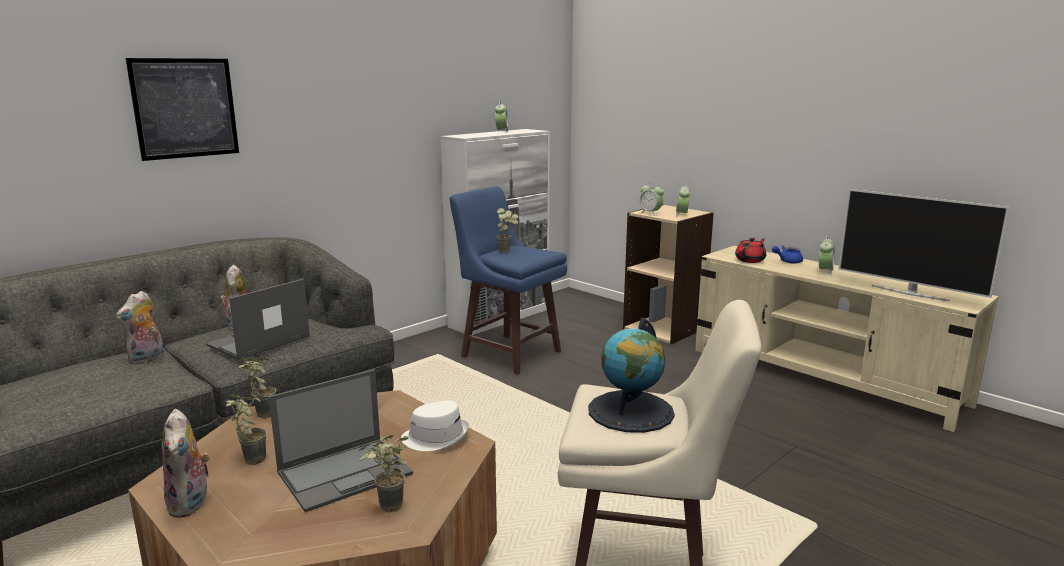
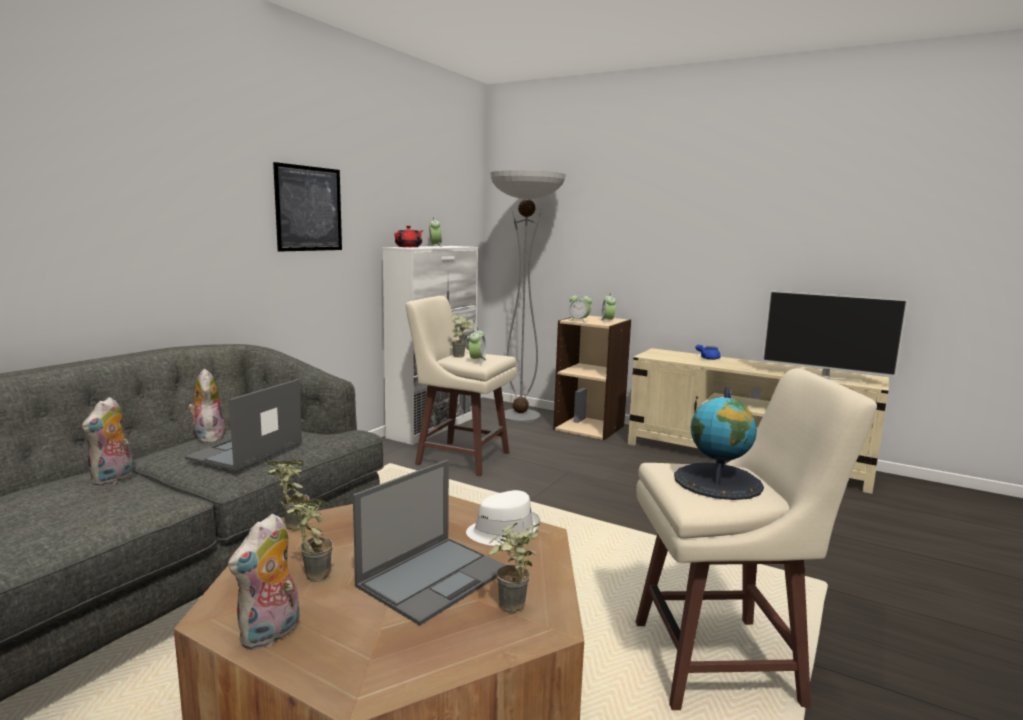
camera: 15 degrees left, 5 degrees down
(185, 108) = (139, 198): picture -> picture (309, 209)
(191, 504) = (271, 634): plush toy -> plush toy turned 60 degrees clockwise
(509, 353) = (461, 458): blue stool -> beige stool
(596, 311) = (520, 416): none -> floor lamp
(750, 260) = (677, 358): red teapot -> red teapot (409, 247)
(824, 271) = (744, 364): alarm clock -> alarm clock (477, 361)

